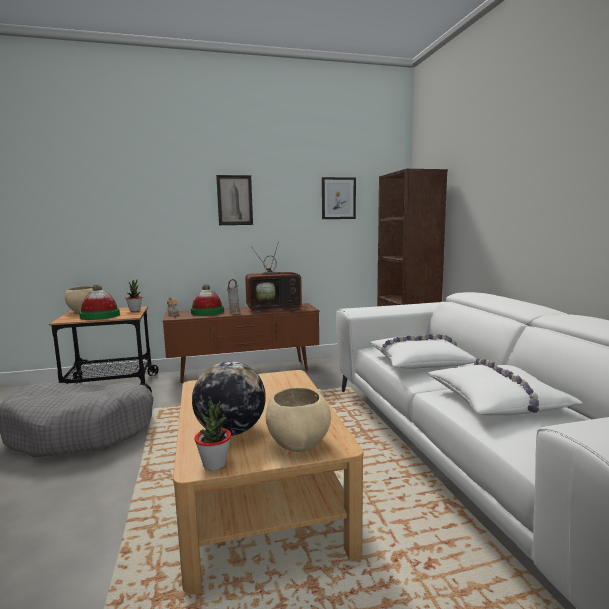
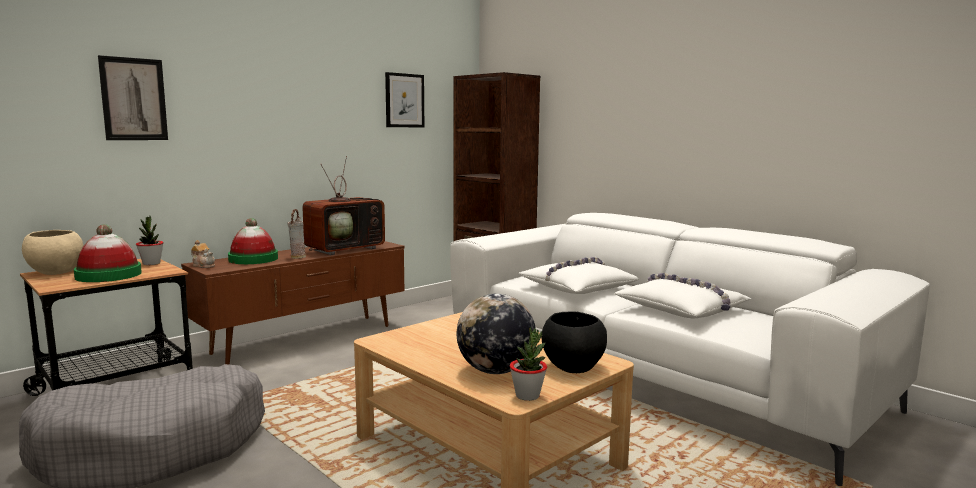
camera: 30 degrees left, 0 degrees up
(235, 200) = (278, 97): picture -> picture (134, 99)
(298, 443) = (572, 367): beige bowl -> black bowl

